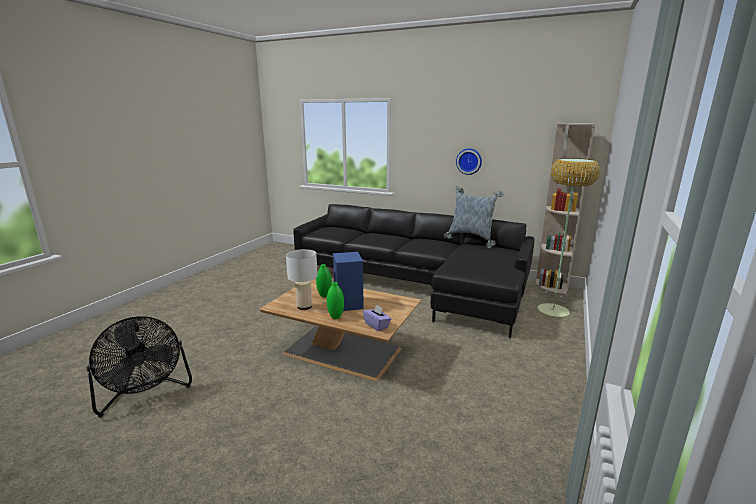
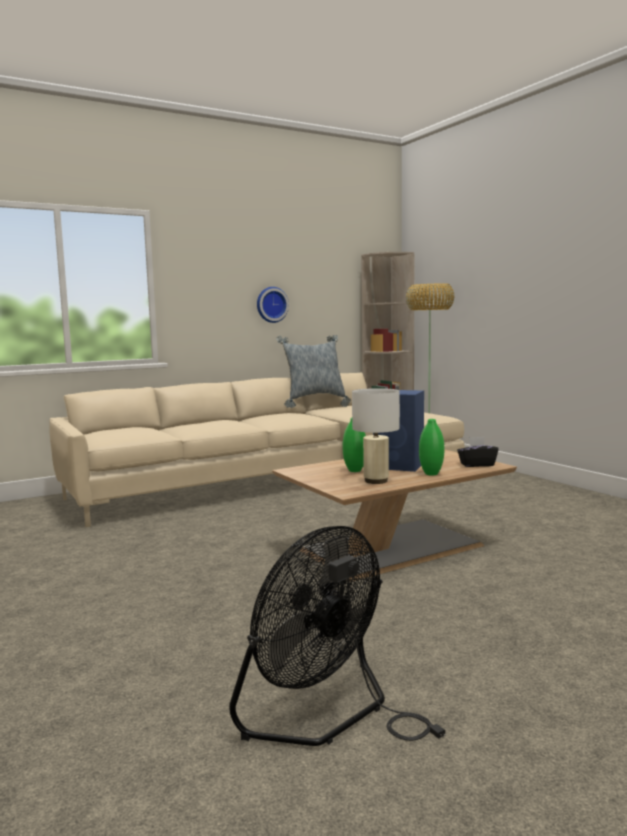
camera: 55 degrees left, 10 degrees down
(141, 393) = (339, 711): black fan -> black fan turned 135 degrees counterclockwise
(377, 325) = (477, 464): purple tissue box -> black tissue box
(415, 284) = (273, 484): black sofa -> beige sofa

